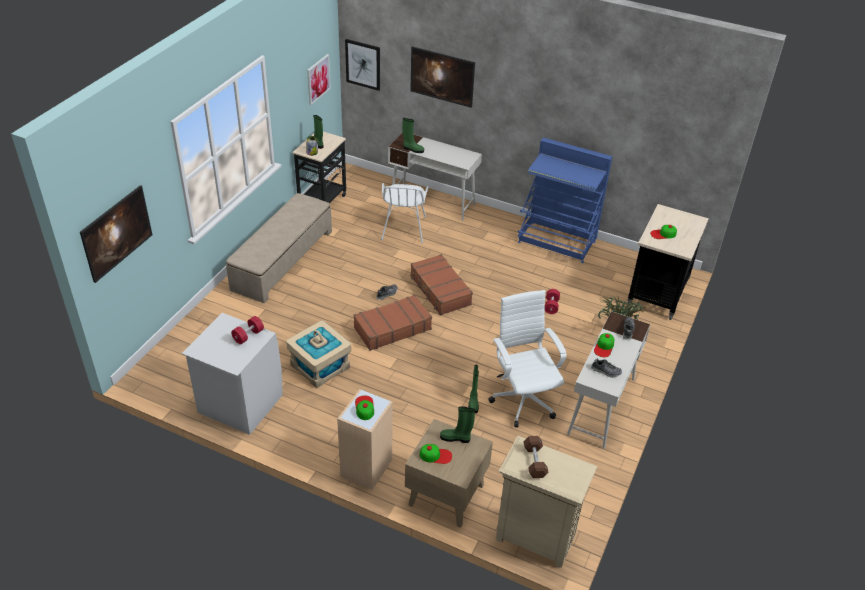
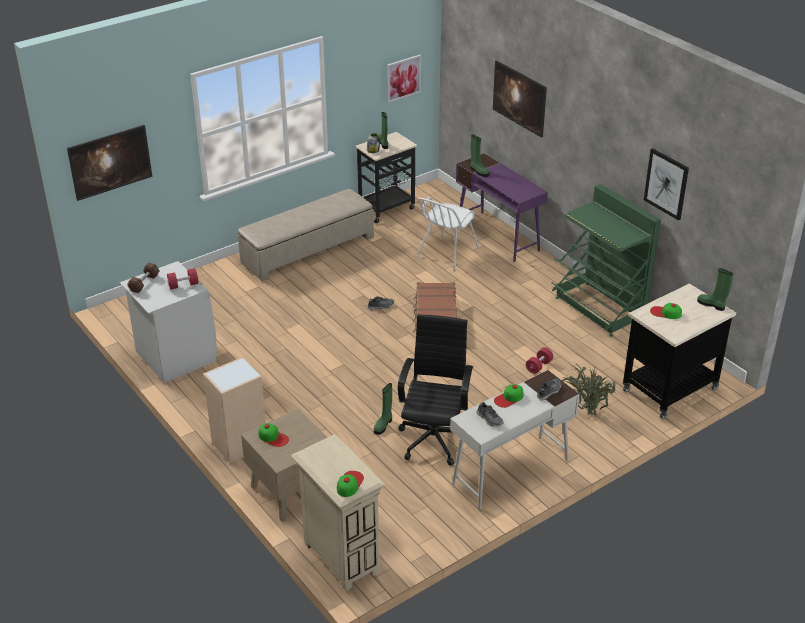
camera: 30 degrees right, 5 degrees down
(319, 366) = (267, 348): beige storage box -> none
(363, 64) = (457, 73): picture -> picture (666, 183)
(364, 407) = (233, 373): cap -> cap (349, 483)
(392, 328) = (360, 337): brown suitcase -> none
(433, 201) = (498, 236): white desk -> purple desk
(456, 438) = (304, 430): green boot -> green boot (712, 305)
(522, 399) = (434, 438): white office chair -> black office chair
(534, 462) = (328, 459): brown dumbbell -> brown dumbbell (144, 283)
(555, 243) = (596, 310): blue shoe rack -> green shoe rack

